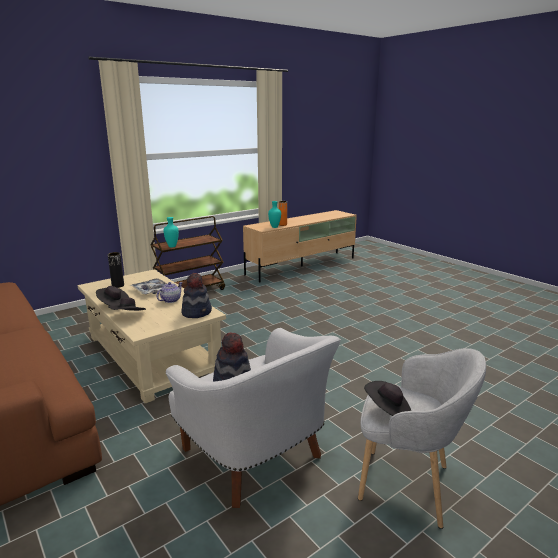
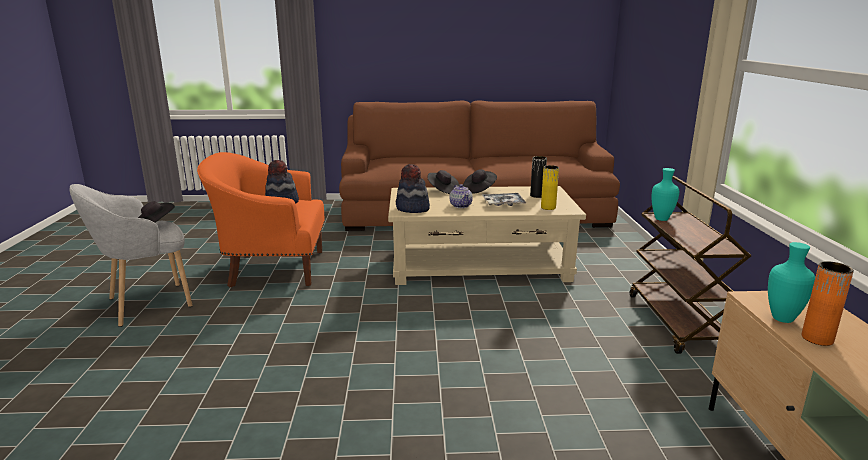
camera: 125 degrees right, 0 degrees up
(149, 278) = (548, 208): none -> yellow vase
(255, 457) = (272, 268): white armchair -> orange armchair

